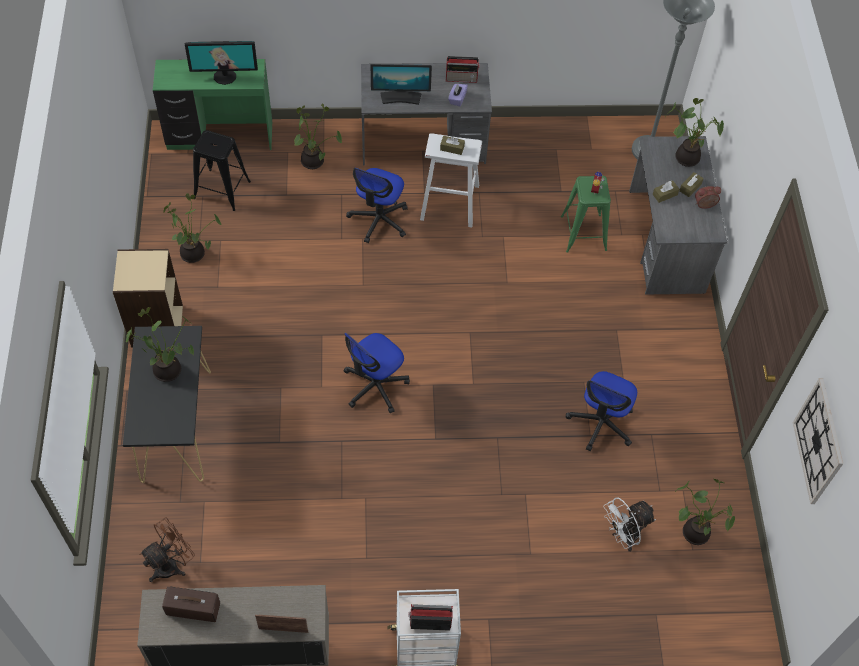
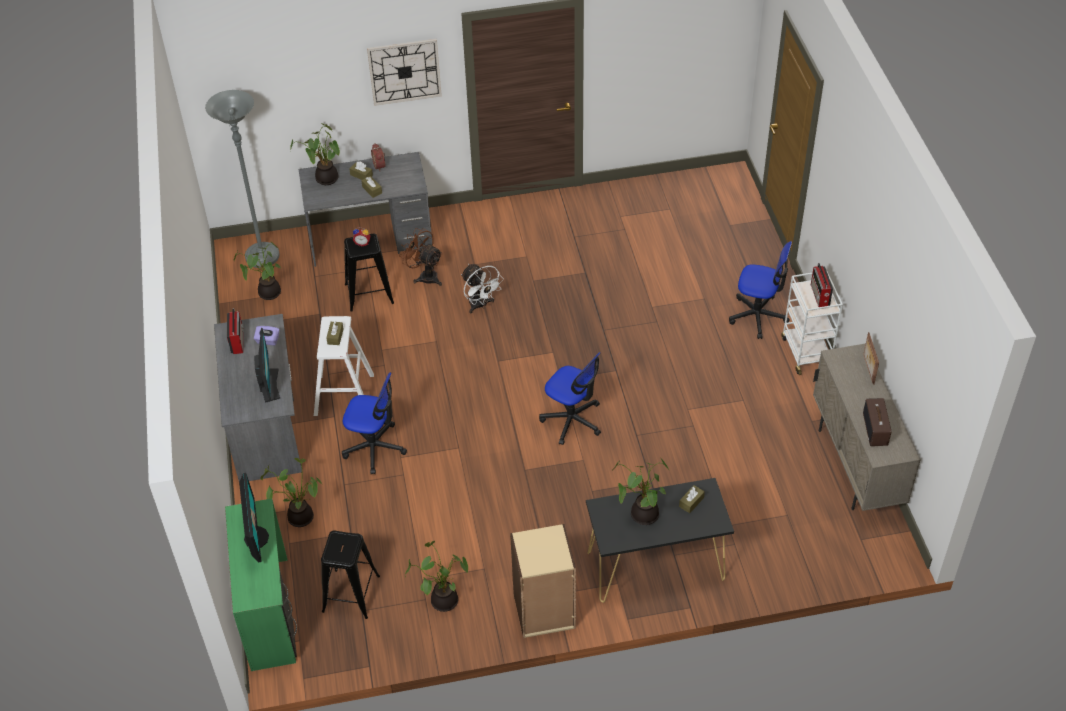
camera: 95 degrees left, 10 degrees down
(169, 414) = (691, 502): none -> brown tissue box
(172, 564) = (796, 535): brown fan -> brown fan (425, 276)
(583, 233) = (369, 294): green stool -> black stool
(601, 423) = (572, 267): office chair -> office chair (758, 316)
(623, 535) = (670, 246): white fan -> white fan (480, 305)
(695, 530) = (653, 208): potted plant -> potted plant (267, 293)
(818, 442) = (652, 44): wall clock -> wall clock (404, 71)

